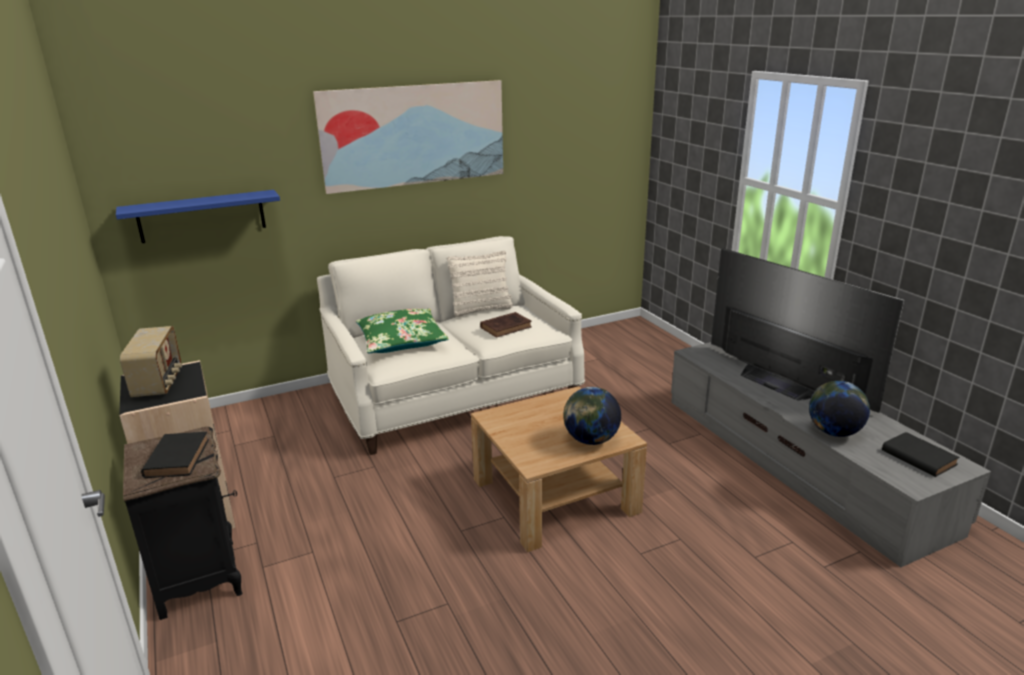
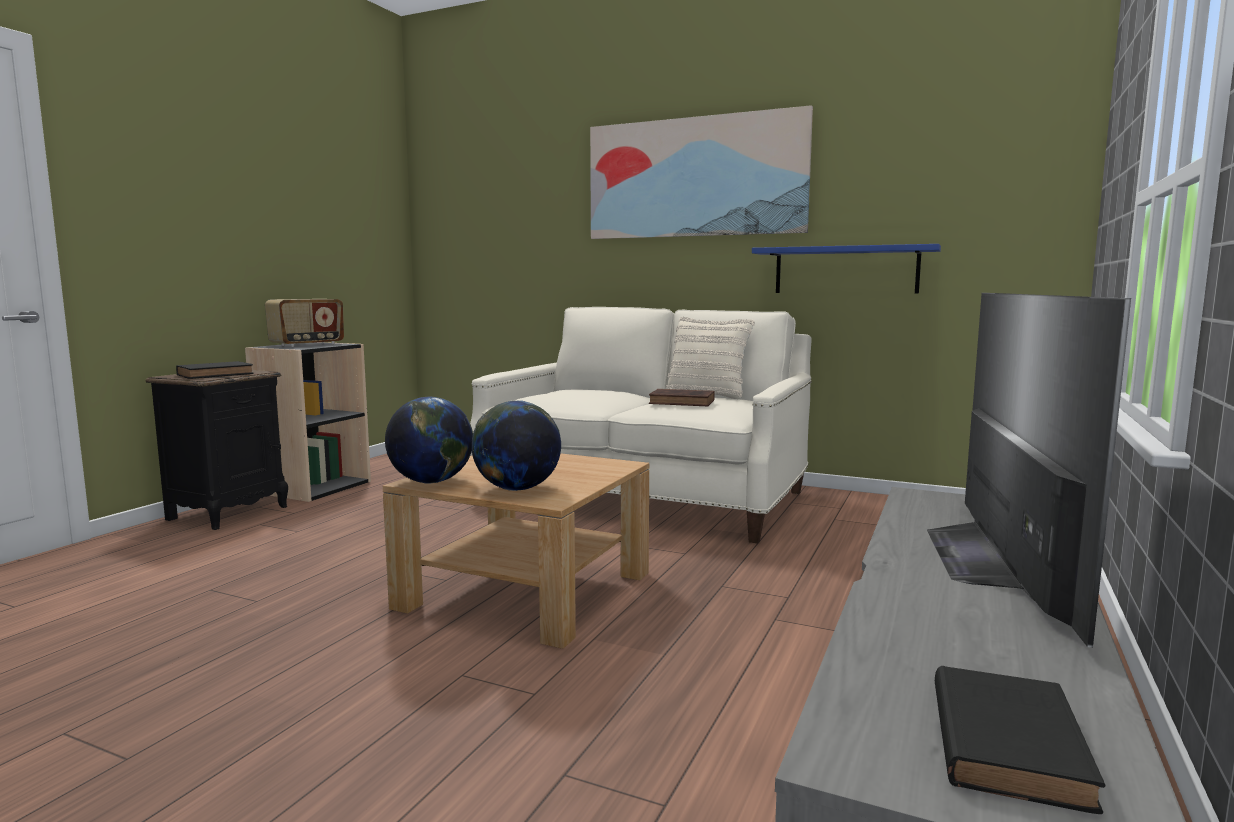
camera: 50 degrees right, 15 degrees down
(202, 216) = (486, 251): blue shelf -> blue shelf (845, 270)
(401, 341) = (570, 392): green pillow -> none
(834, 432) = (900, 629): globe -> globe (431, 482)

